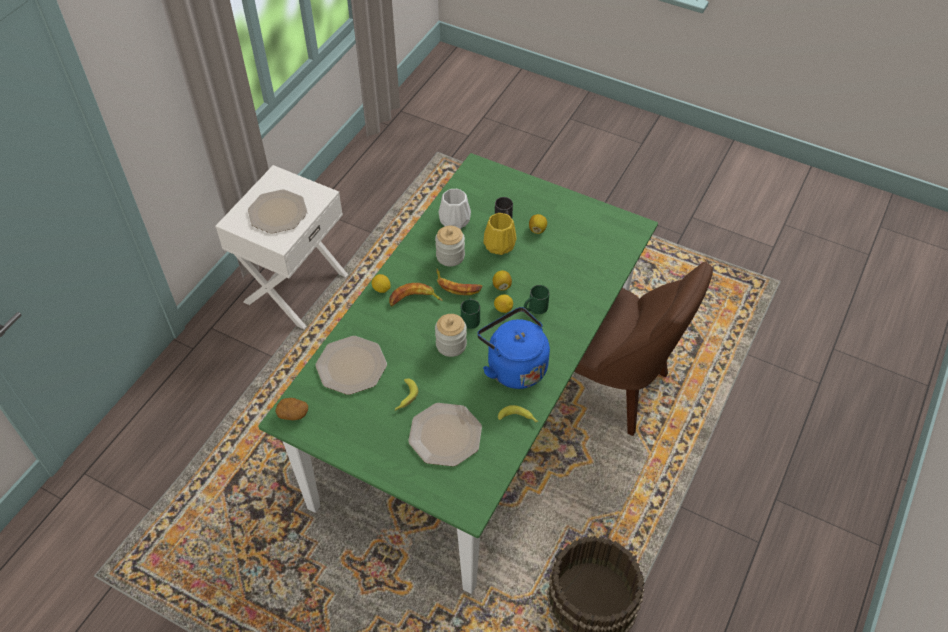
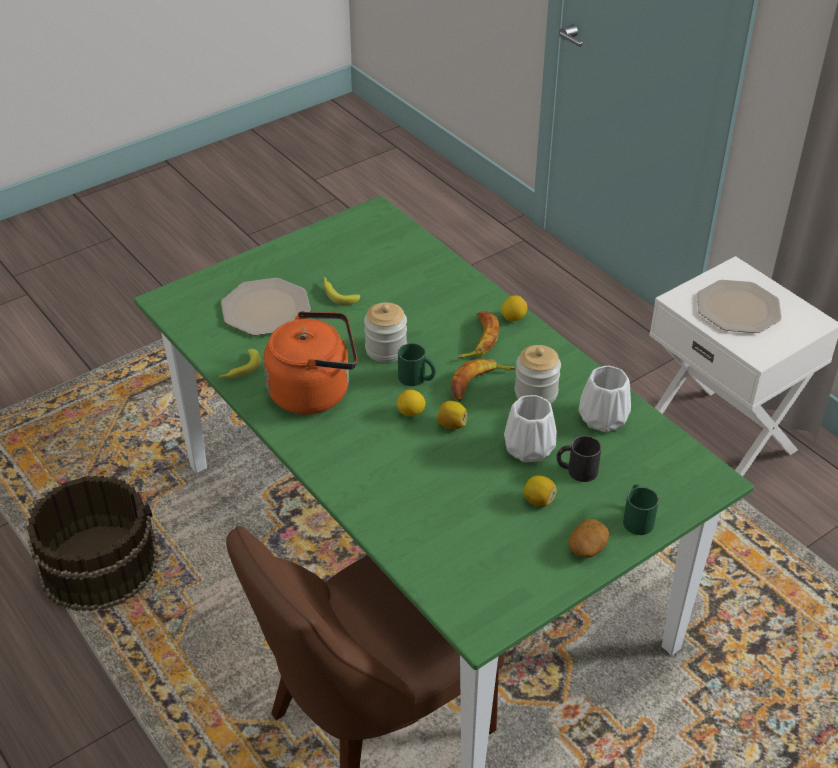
camera: 115 degrees right, 10 degrees down
(293, 413) = (377, 217): potato -> potato (587, 548)
(351, 366) = (410, 267): plate -> none
(499, 246) = (527, 447): yellow vase -> white vase
(514, 366) = (314, 391): blue kettle -> orange kettle
(535, 308) = (391, 443): green mug -> green mug (636, 518)

